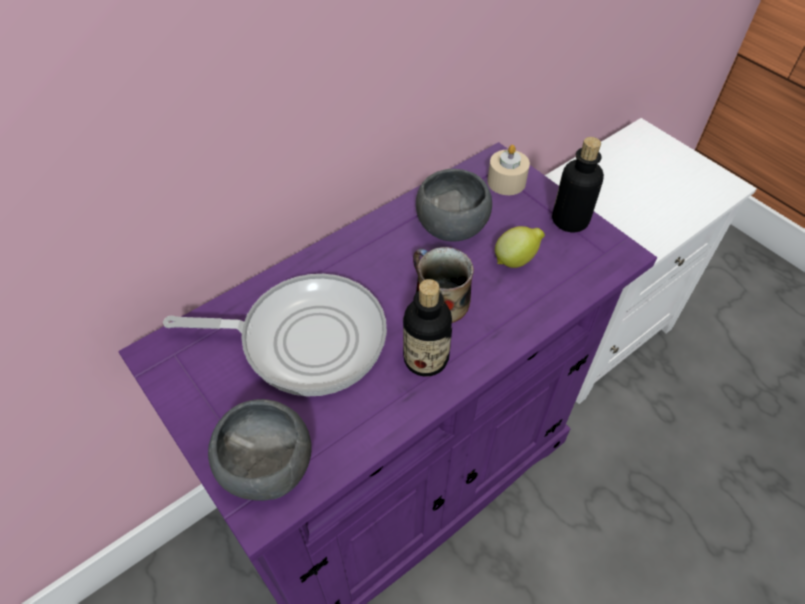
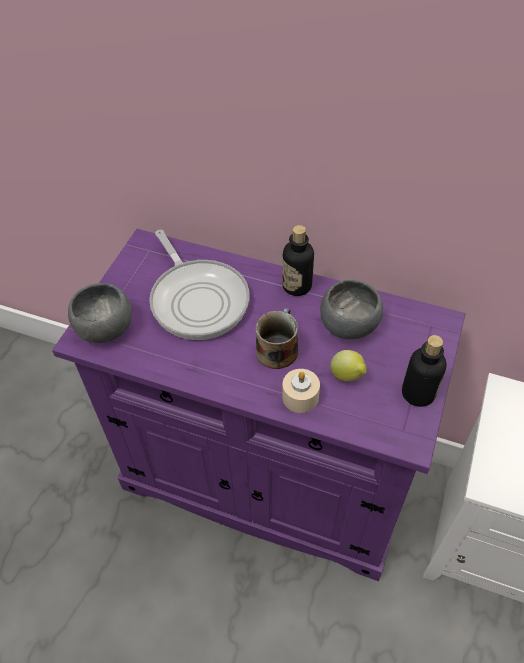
camera: 60 degrees right, 0 degrees up
(425, 359) = (224, 364): bottle -> bottle (297, 286)
(506, 182) = (423, 336): beige candle -> beige candle (300, 397)

